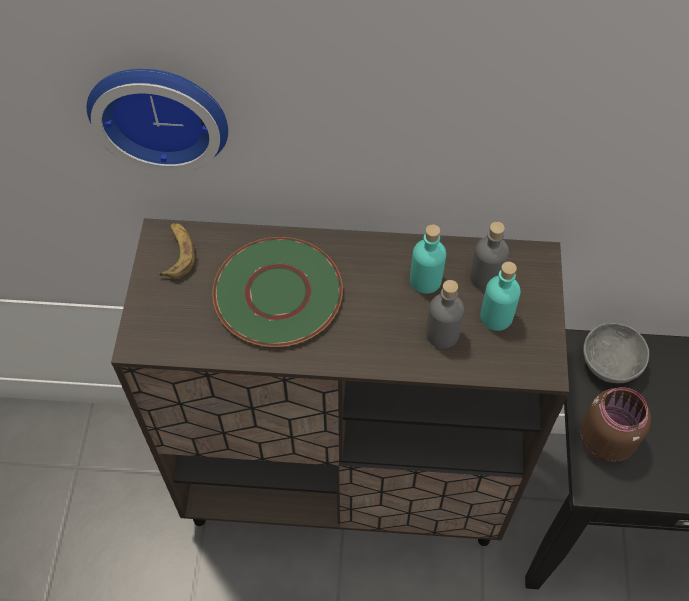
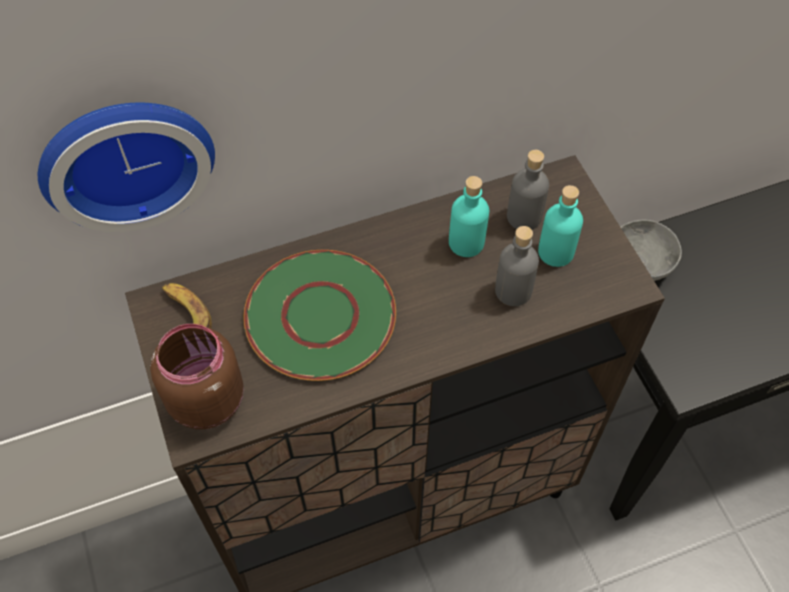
camera: 25 degrees left, 0 degrees up
(605, 438) = (674, 337): brown jar -> brown jar (206, 398)

